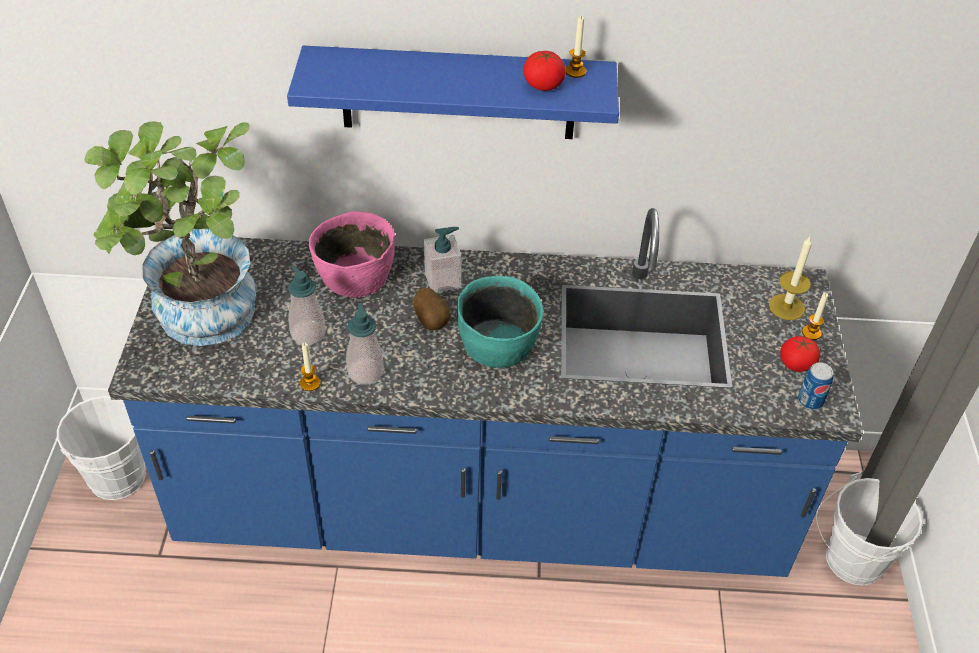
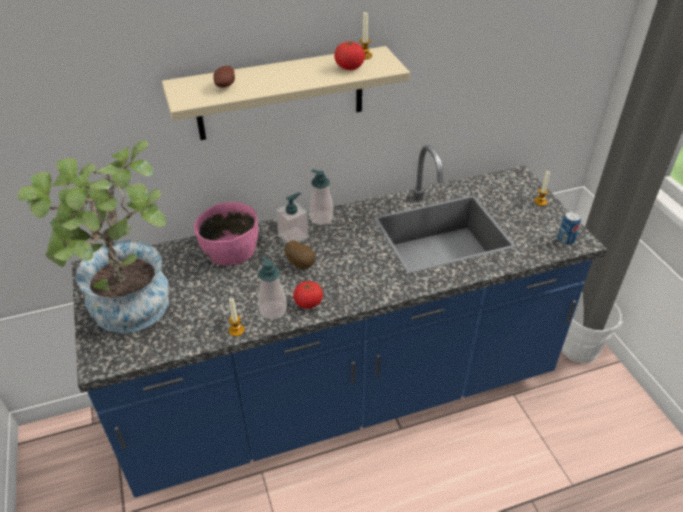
camera: 20 degrees left, 5 degrees down
(122, 480) = (71, 469): white bucket -> none
(308, 333) = (217, 297): soap dispenser -> soap dispenser (321, 218)
(372, 74) = (226, 86): none -> potato
(458, 93) = (280, 94): blue shelf -> beige shelf
(499, 343) = (354, 264): turquoise bowl -> none
(786, 307) = (517, 191): candle -> none
(796, 364) = (544, 222): tomato -> tomato (308, 303)

